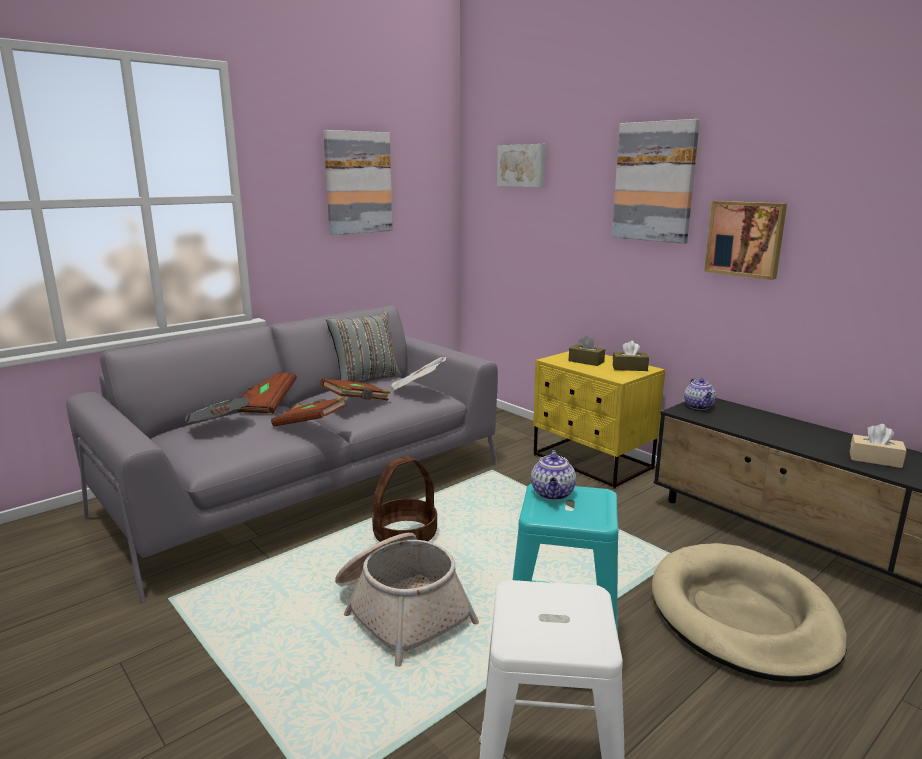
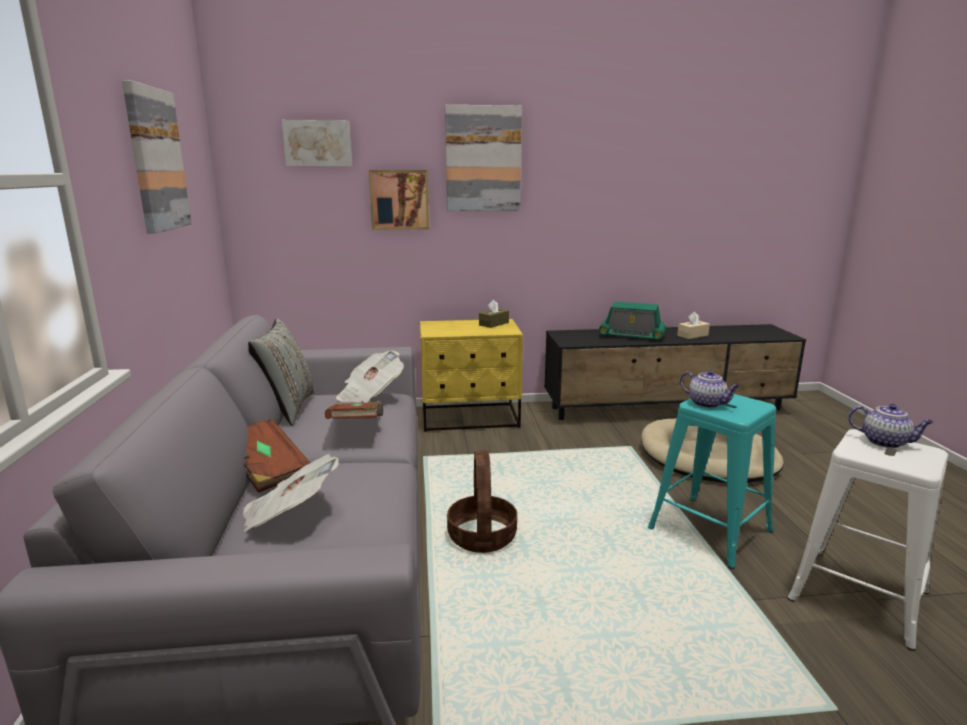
camera: 55 degrees left, 0 degrees up
(310, 425) = (380, 461): brown book -> none
(401, 610) = (602, 580): basket -> none
(586, 361) = (456, 328): brown tissue box -> none
(699, 406) = (567, 337): teapot -> teapot (885, 442)
(745, 239) = (567, 202): picture -> picture (399, 199)
(783, 430) = (632, 335): none -> radio

